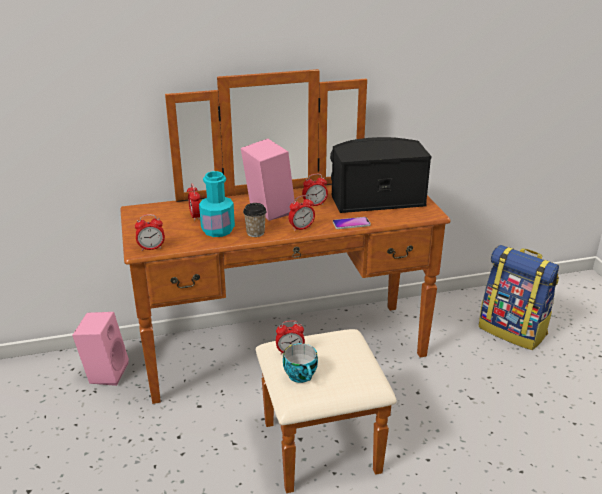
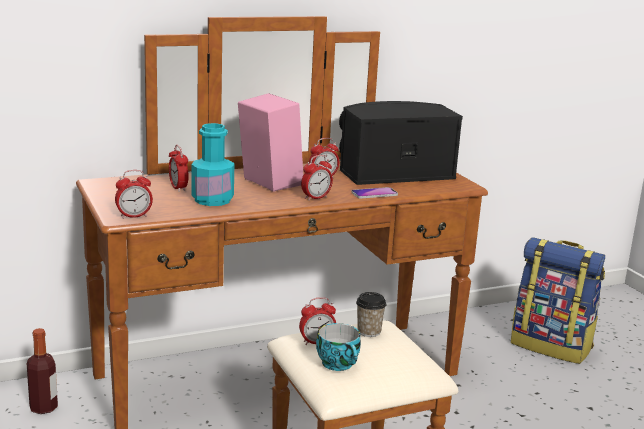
camera: 10 degrees left, 10 degrees down
(105, 372) = (43, 408): pink speaker -> bottle
(255, 233) = (261, 202): cup -> cup (369, 331)

